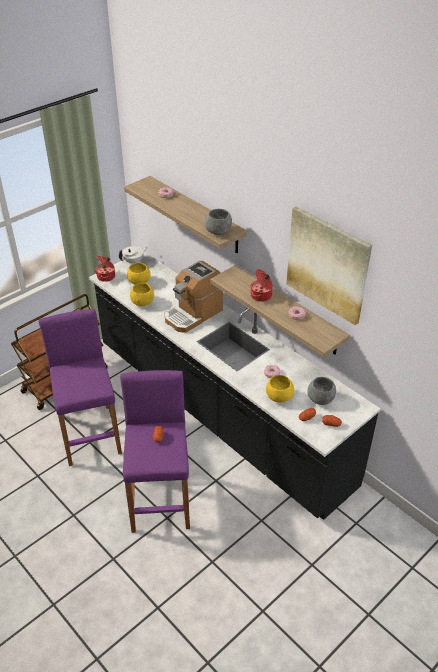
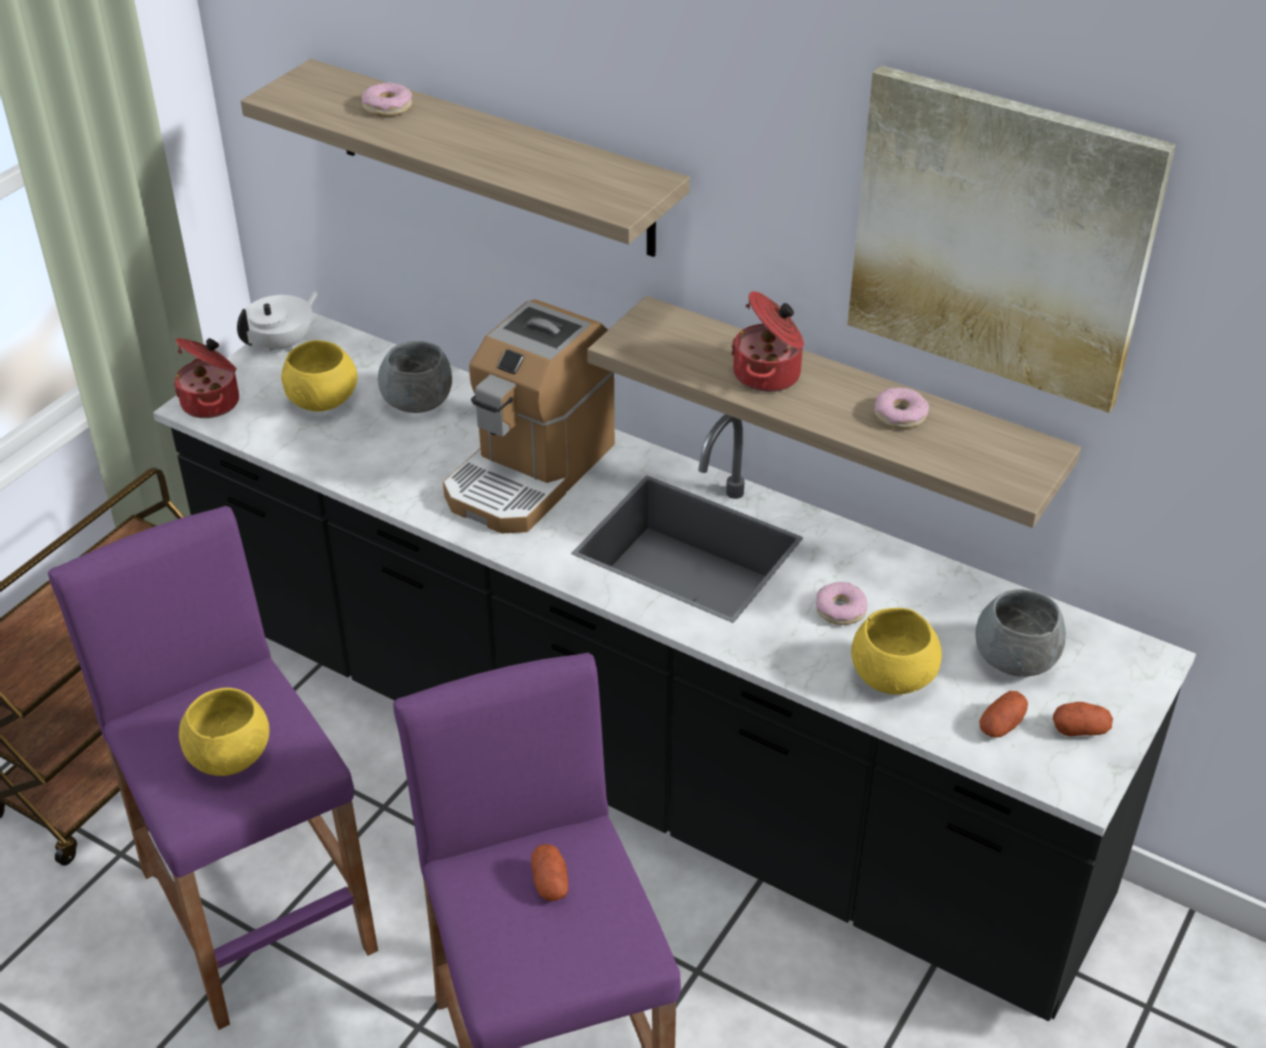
camera: 15 degrees left, 0 degrees up
(142, 302) = (356, 463): yellow bowl -> yellow bowl (229, 757)
(218, 232) = (604, 193): grey bowl -> grey bowl (418, 403)

